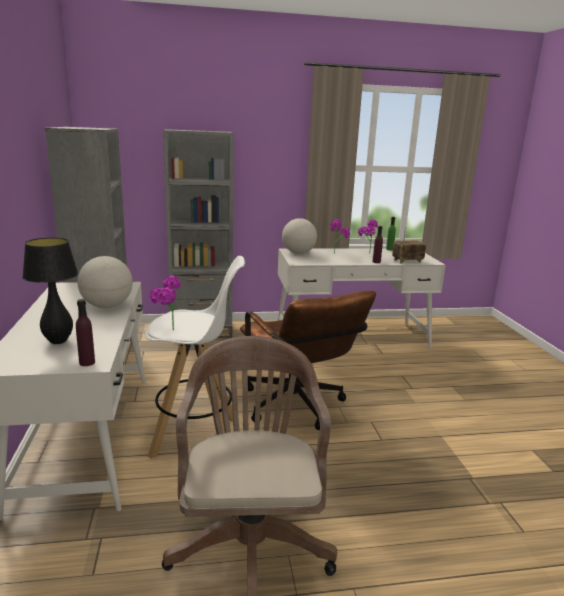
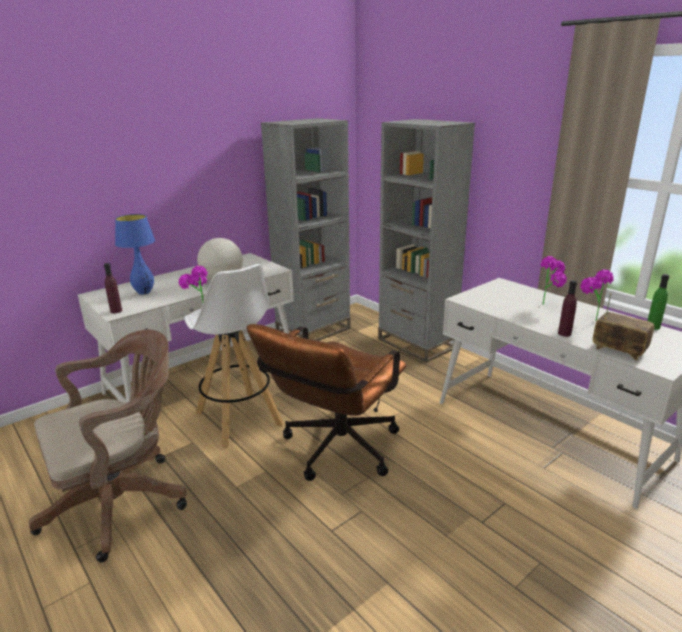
camera: 60 degrees right, 5 degrees up
(58, 341) = (144, 292): black table lamp -> blue table lamp
(298, 253) = (501, 289): globe -> none

